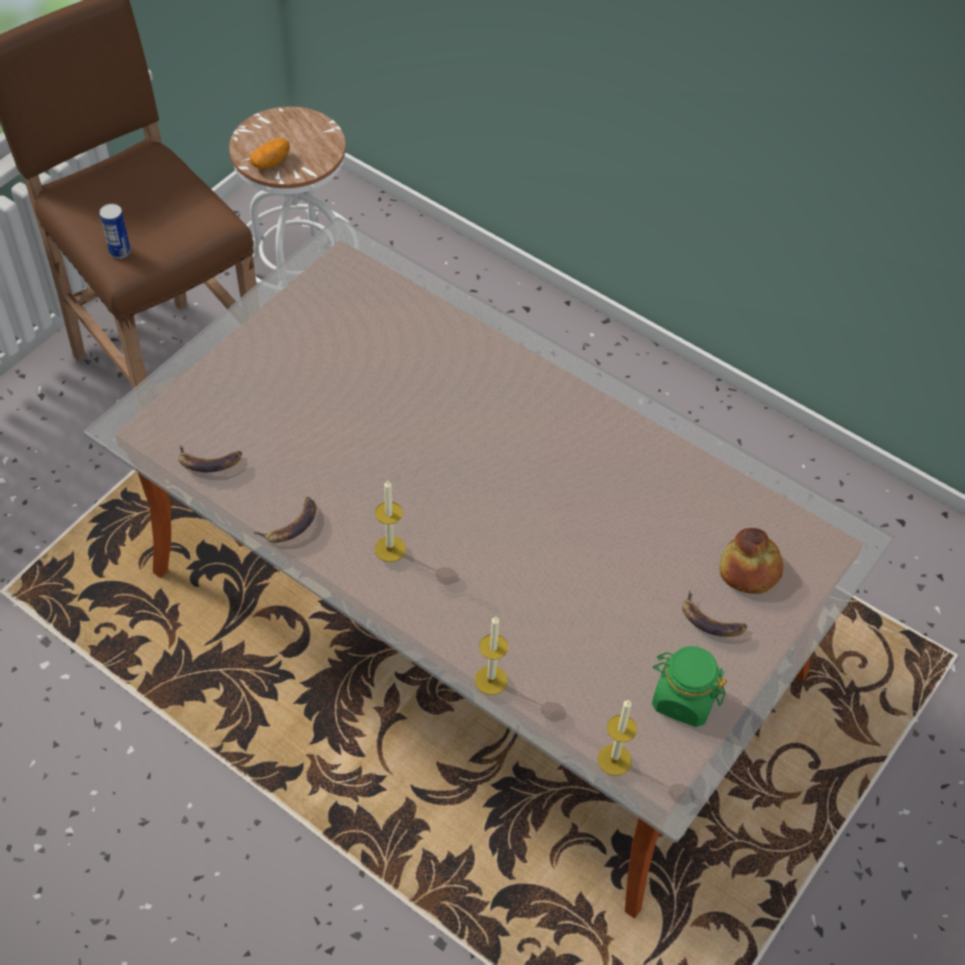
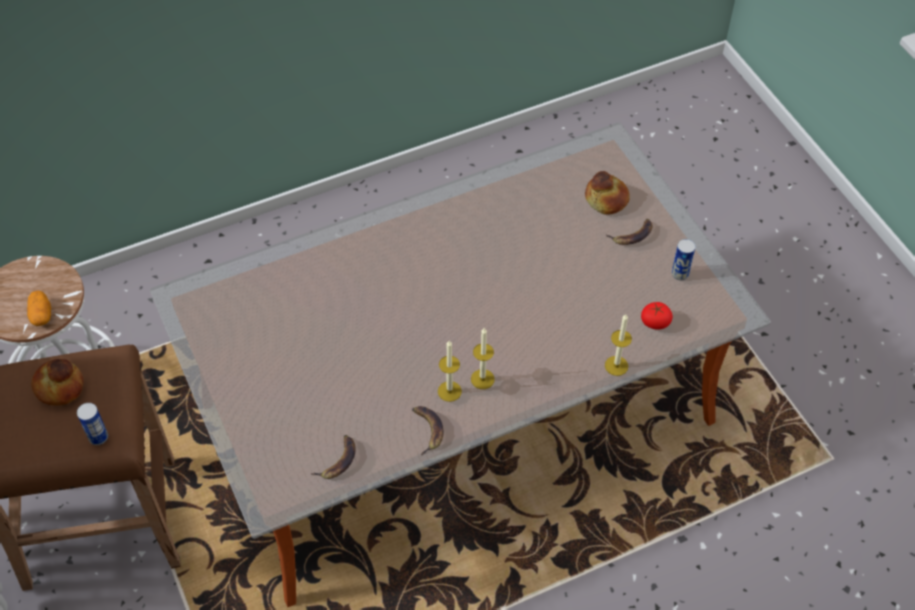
camera: 60 degrees left, 0 degrees up
(162, 197) = (59, 387): none -> bread
(586, 698) = (655, 322): none -> tomato
(614, 760) = (704, 327): candle -> candle (449, 391)
(683, 699) = (680, 274): green jar -> can

